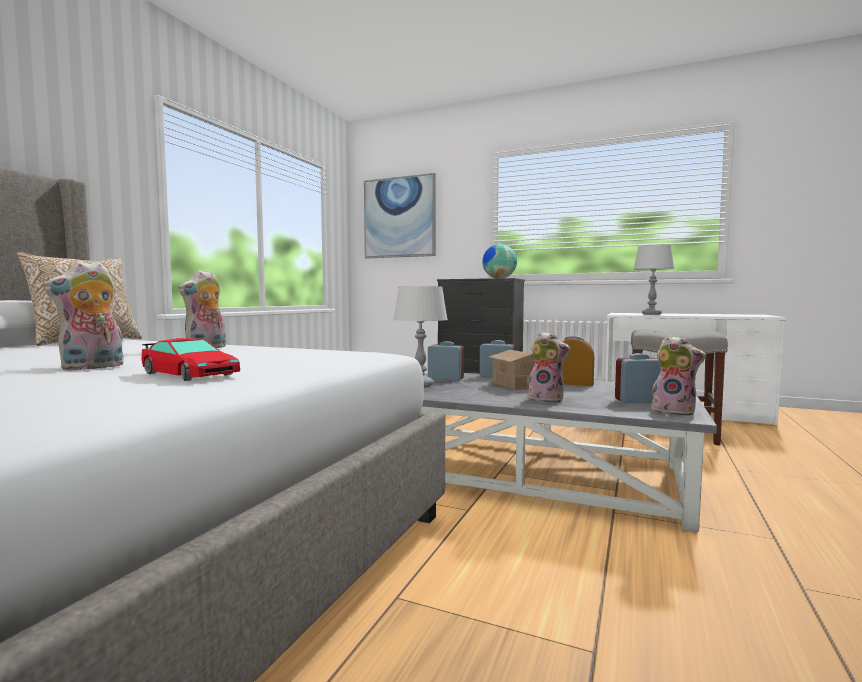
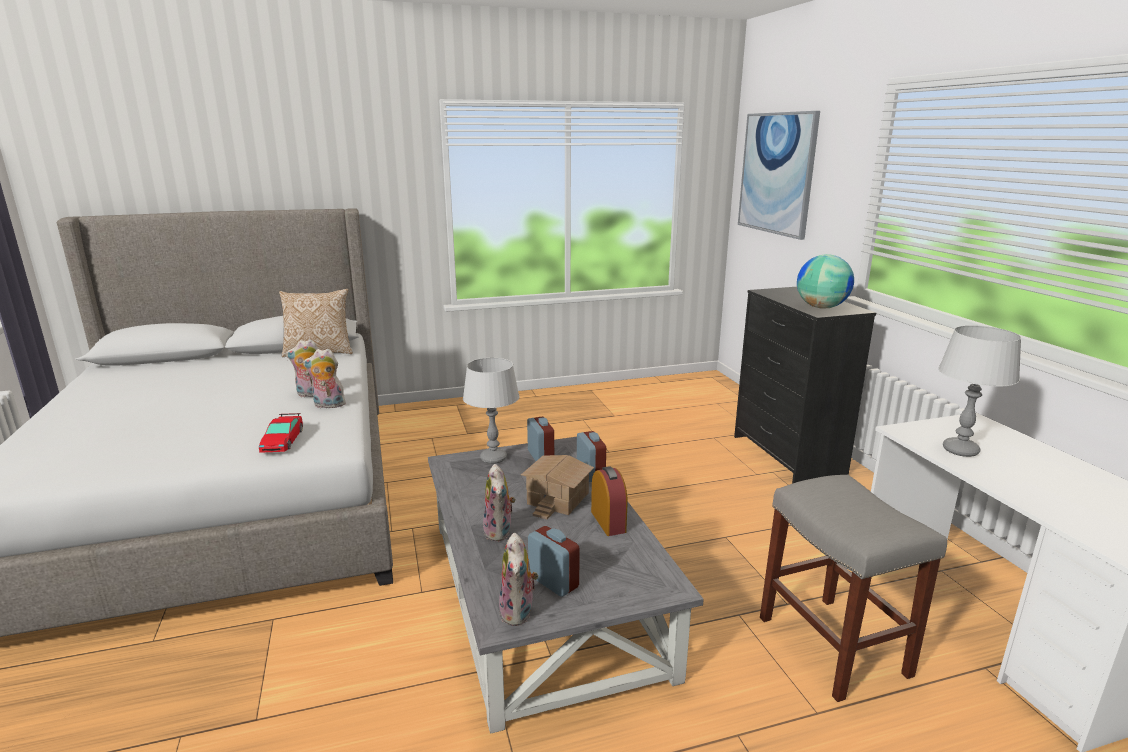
camera: 50 degrees right, 15 degrees up
(92, 367) = (203, 414): plush toy -> plush toy (328, 405)
(188, 374) = (184, 446): toy car -> toy car (282, 440)

